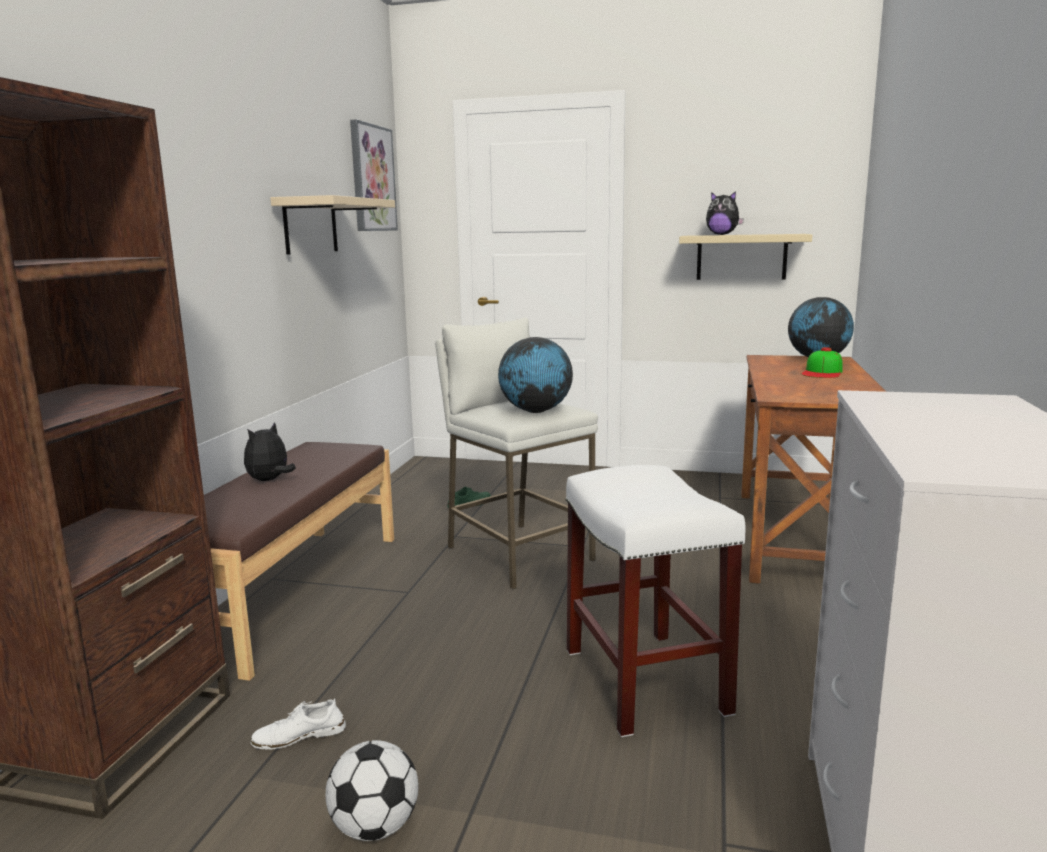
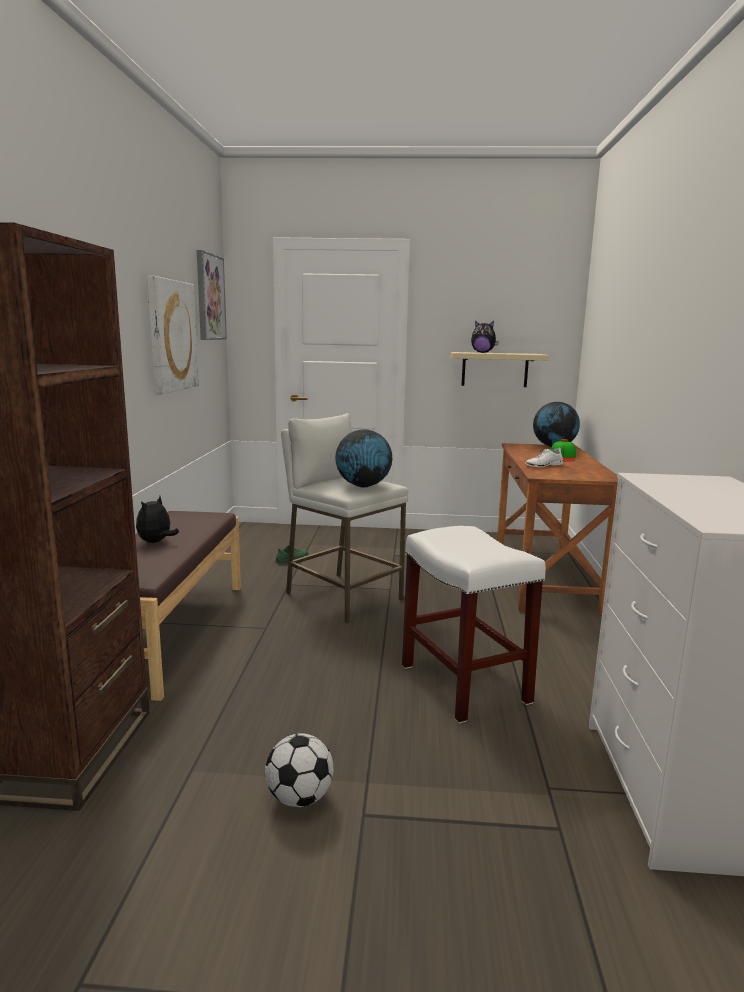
camera: 10 degrees left, 0 degrees up
(299, 736) = (217, 738): white shoe -> white shoe (543, 465)
(310, 226) = (171, 336): beige shelf -> picture

